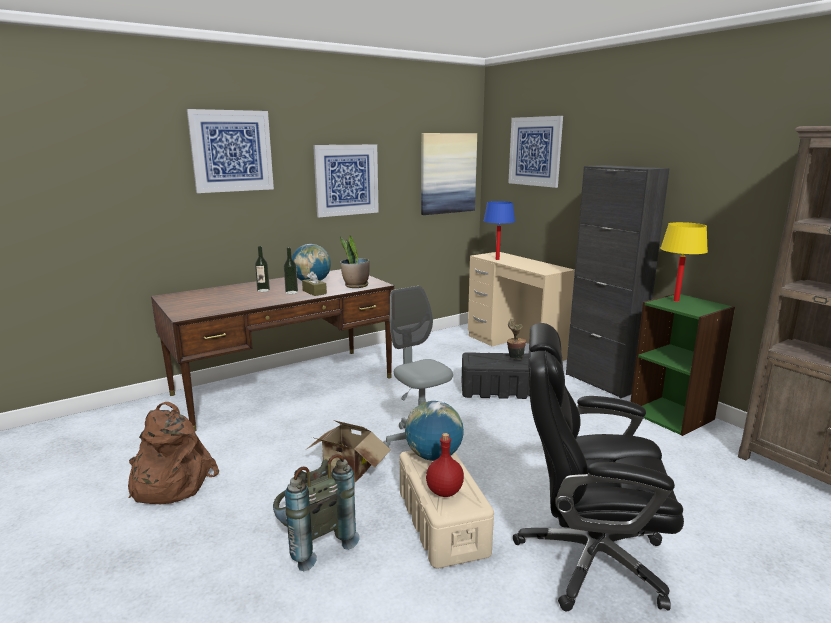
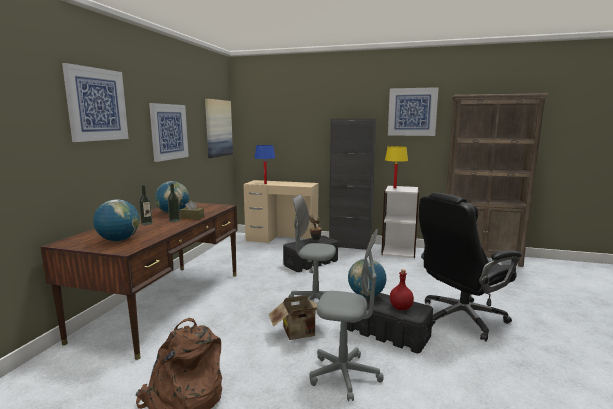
camera: 40 degrees left, 5 degrees down
(204, 304) = (119, 240): none -> globe
(312, 542) = (344, 375): grey backpack -> grey office chair
(355, 286) = (212, 209): potted plant -> none
(442, 523) = (388, 333): beige storage box -> black storage box
(535, 151) = (279, 112): picture -> picture (412, 112)
(672, 415) = (398, 251): green bookcase -> white bookcase

